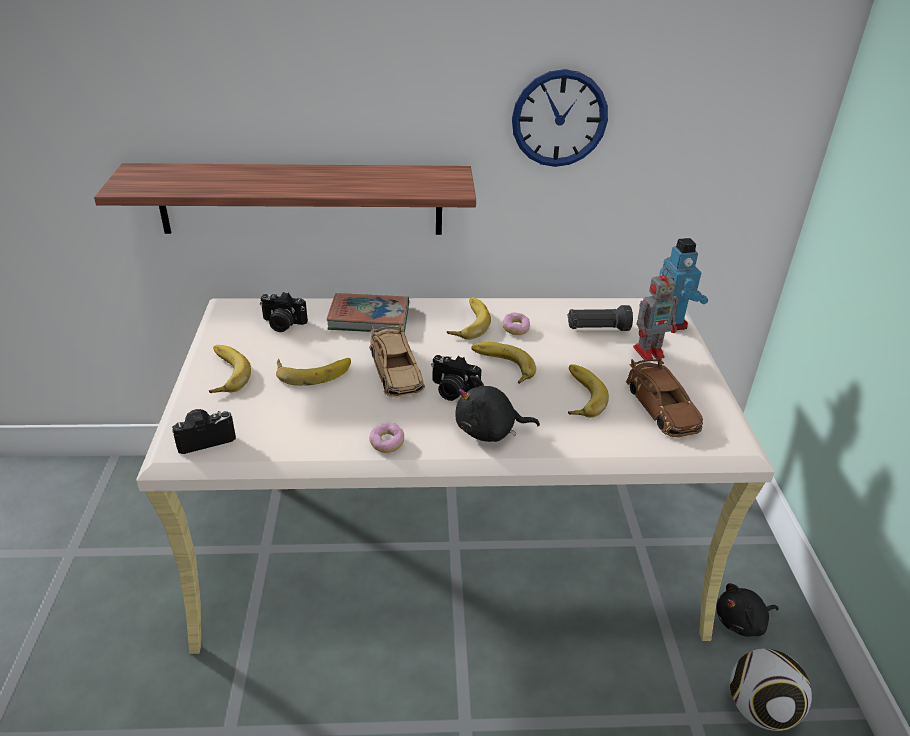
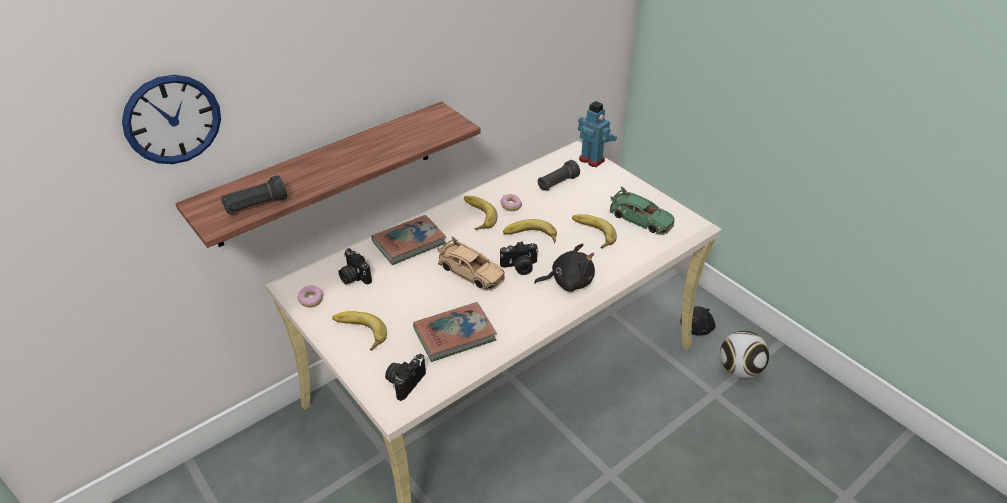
camera: 35 degrees left, 5 degrees up
(173, 186) = (256, 205): none -> black flashlight
(282, 324) = (354, 277): camera -> camera turned 75 degrees clockwise
(305, 421) = (454, 335): none -> book
(313, 371) = (418, 299): banana -> none
(387, 443) = (521, 321): donut -> donut (311, 300)
(489, 431) = (568, 281): black plush toy -> black plush toy turned 150 degrees counterclockwise
(559, 119) = (493, 47): wall clock -> wall clock (172, 119)
(650, 352) = (600, 185): toy robot -> none
(662, 407) = (640, 219): brown toy car -> green toy car

